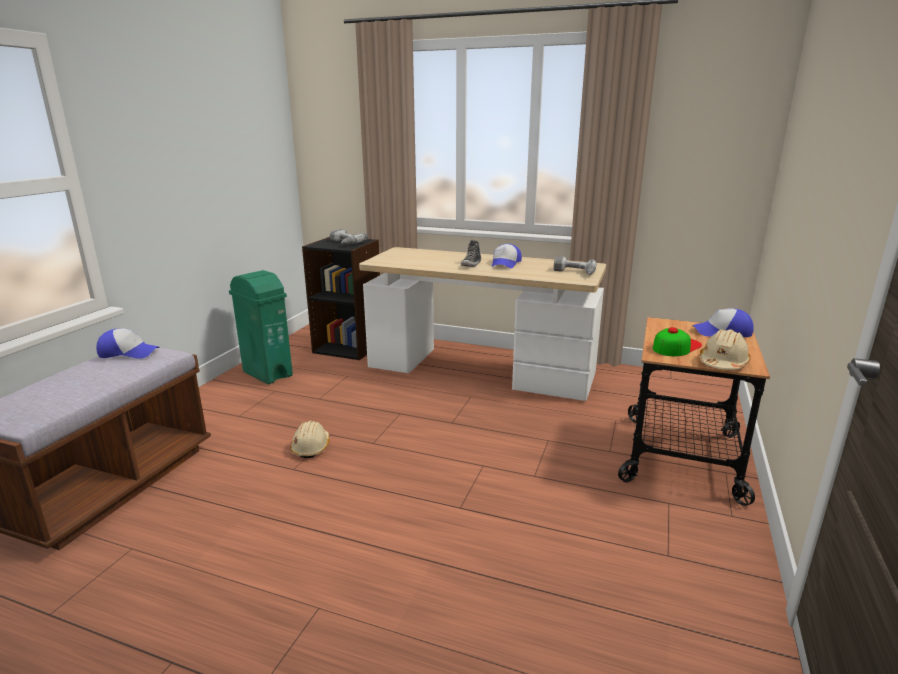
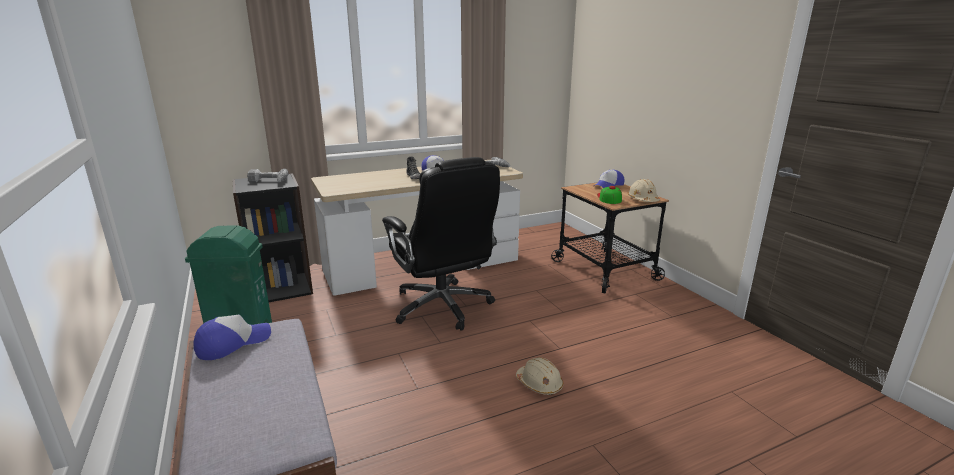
camera: 45 degrees left, 0 degrees up
(311, 447) = (401, 368): beige hard hat -> beige hard hat (539, 384)
(430, 414) = (443, 307): none -> black office chair

